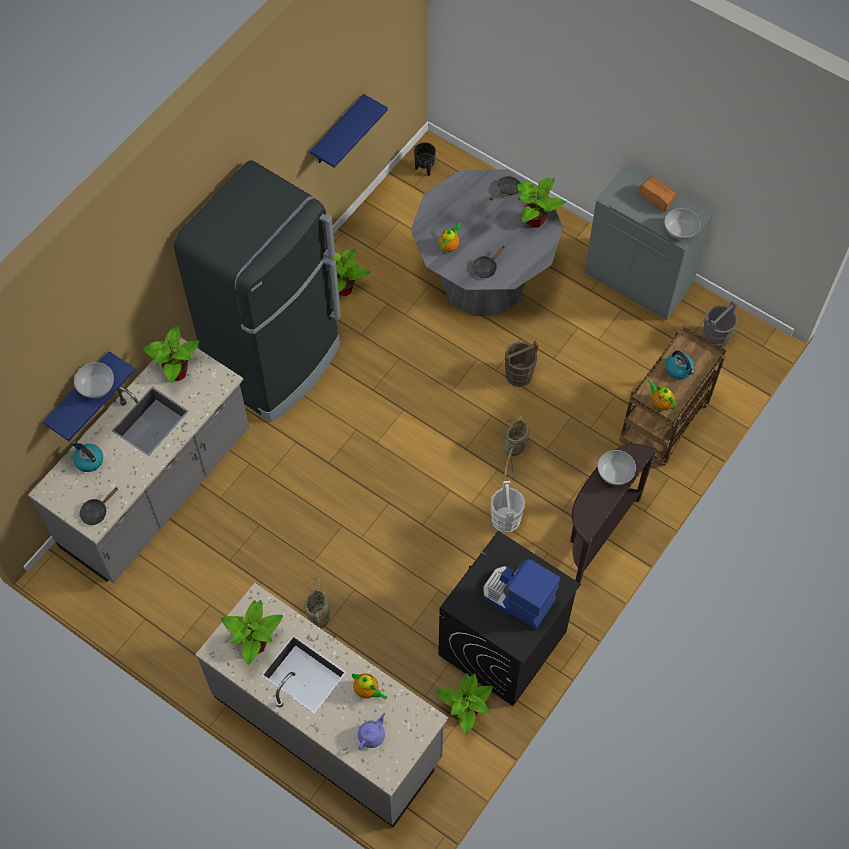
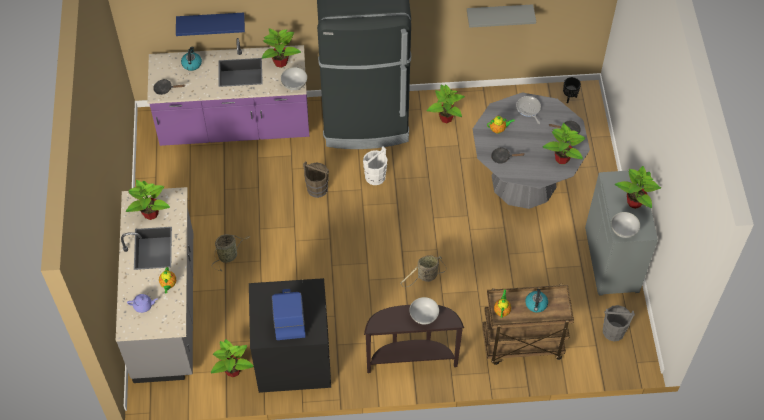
camera: 50 degrees right, 5 degrees down
(96, 388) = (217, 23): white bowl -> white bowl (294, 85)
(157, 490) = (235, 126): grey counter -> purple counter
(337, 131) = (499, 14): blue shelf -> grey shelf
(450, 202) = (528, 109): none -> frying pan
(506, 519) = (375, 304): white bucket -> white bucket (375, 176)
(518, 375) = (478, 243): brown bucket -> brown bucket (317, 188)
(657, 198) = (635, 202): bread -> potted plant

